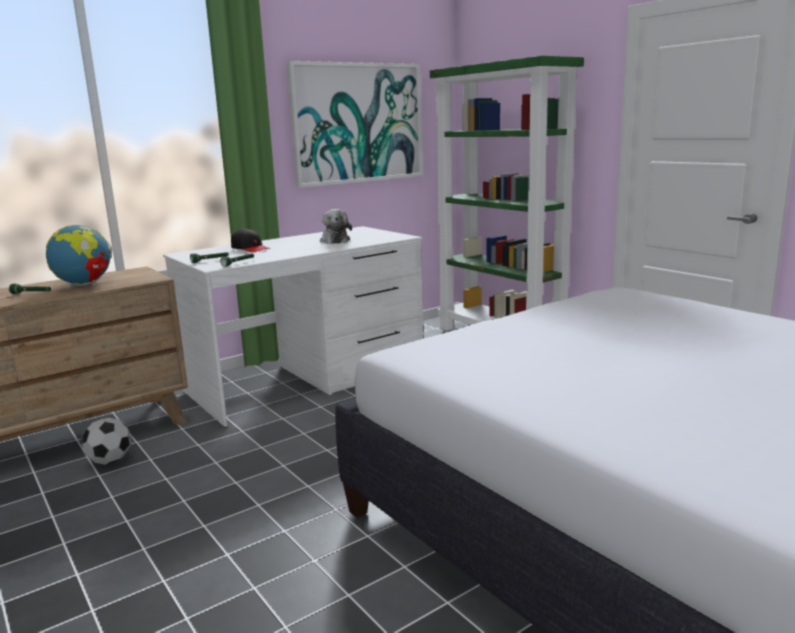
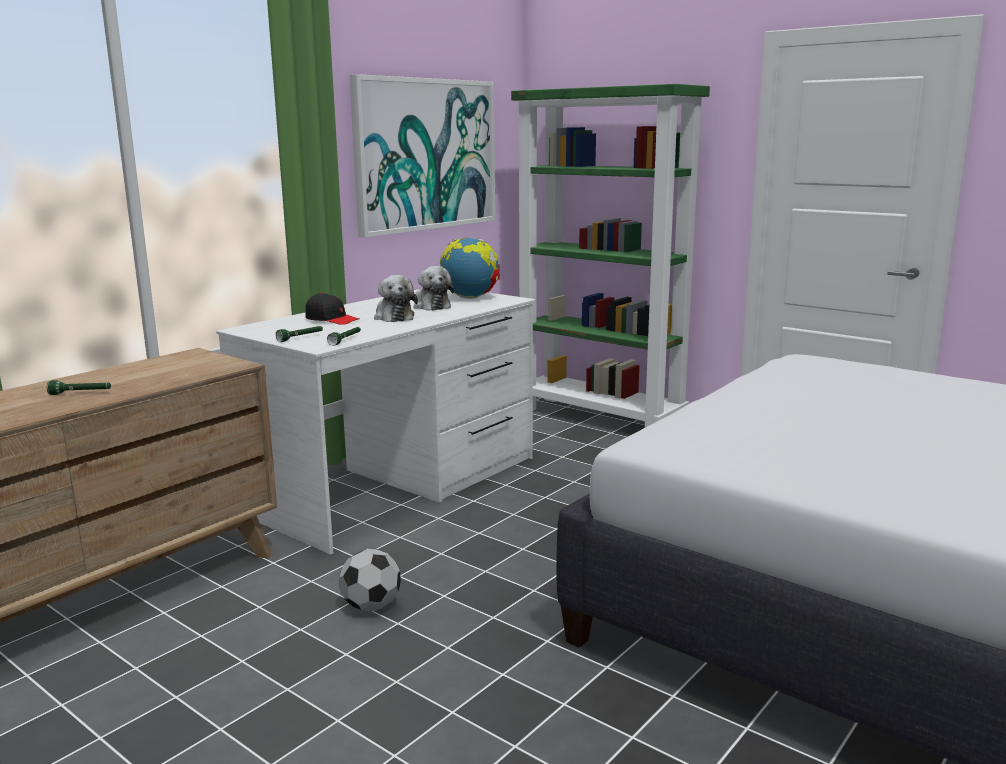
camera: 15 degrees left, 0 degrees up
(84, 284) = (143, 377): globe -> globe (470, 298)
(110, 461) = (203, 615): football -> football (371, 606)
(296, 248) = (393, 317): none -> plush toy

